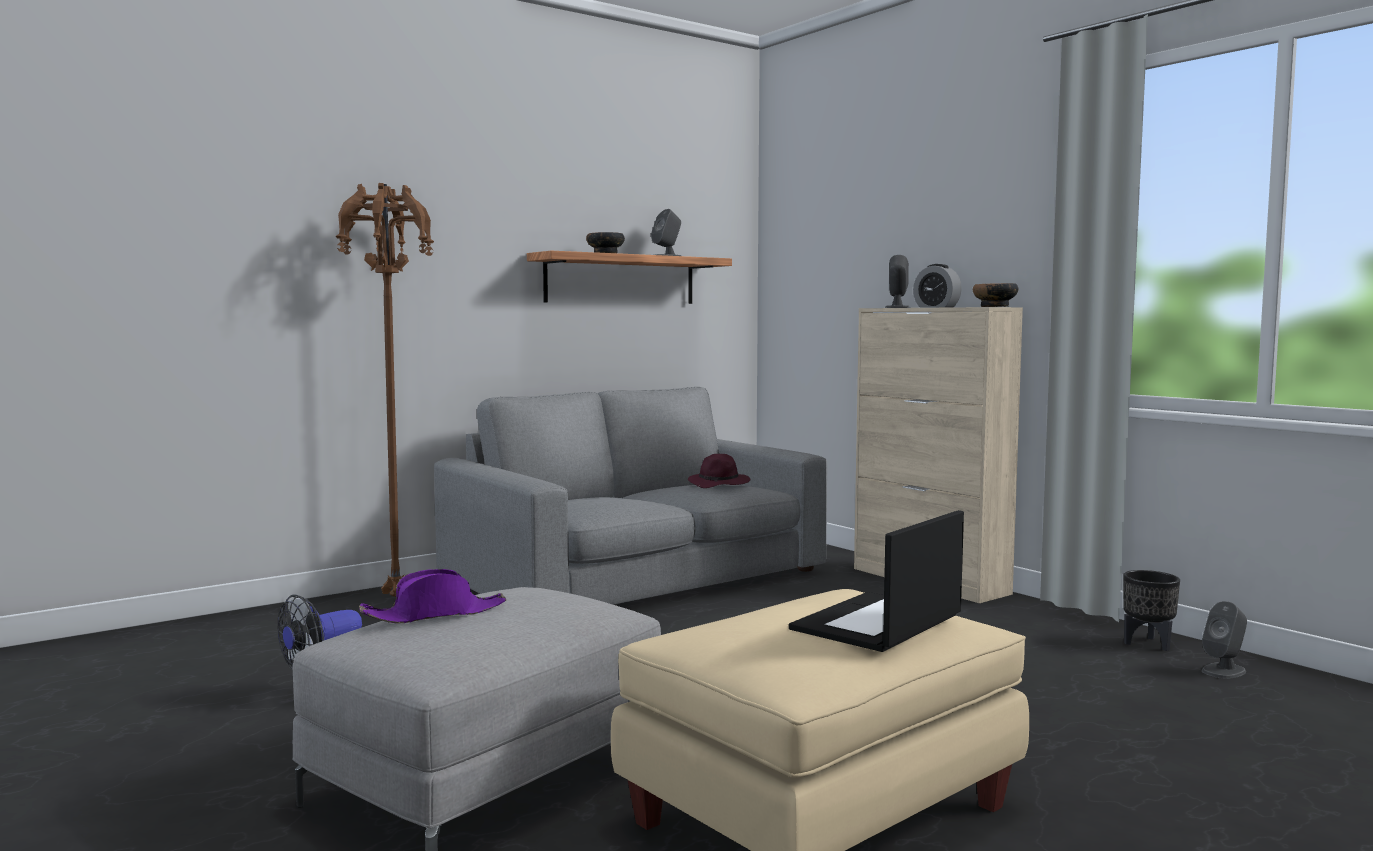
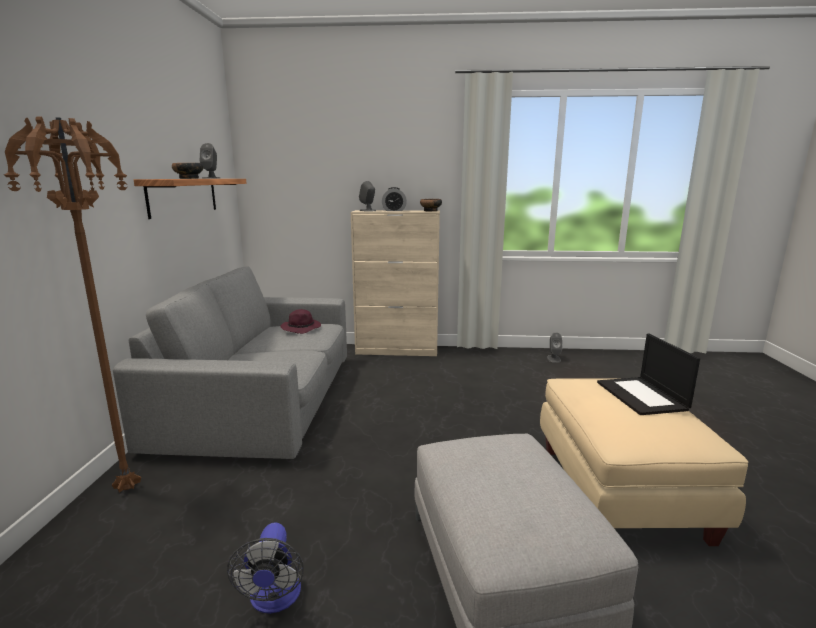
camera: 50 degrees left, 10 degrees up
(435, 614) = (494, 497): purple hat -> none
(1147, 644) = (516, 355): black planter -> none

